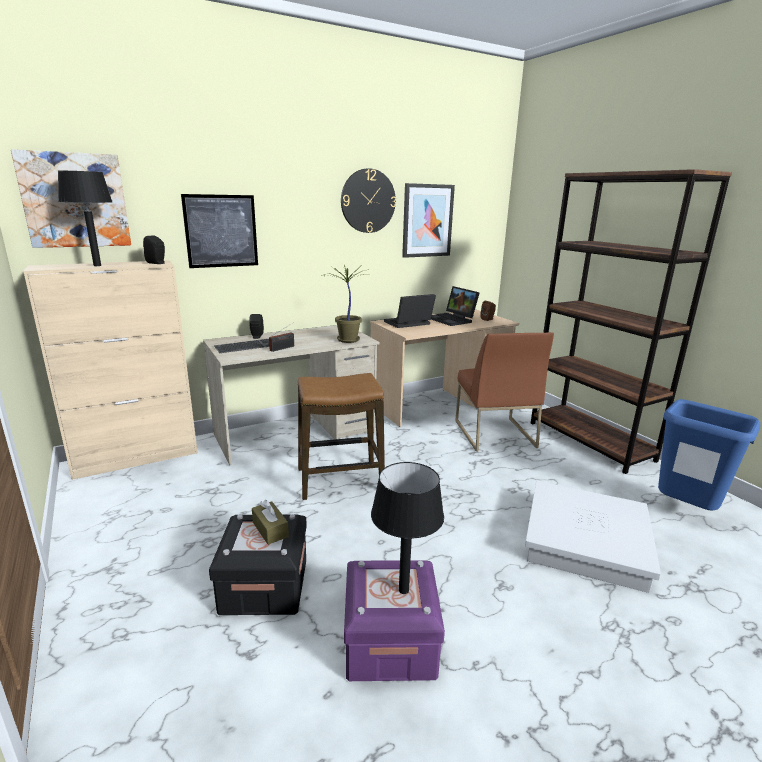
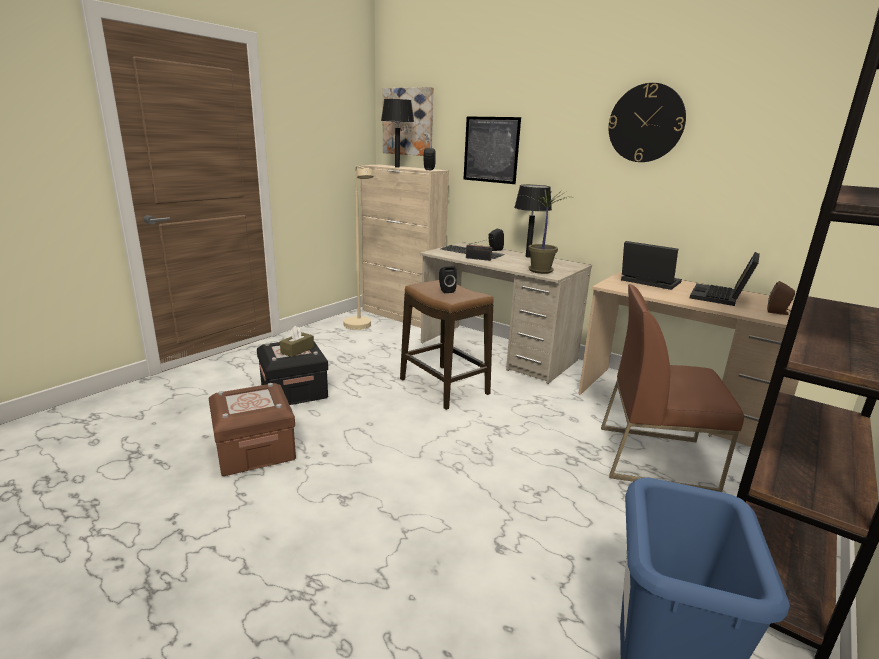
camera: 65 degrees right, 0 degrees up
(129, 494) = (360, 327): none -> beige floor lamp
(337, 385) = (446, 290): none -> black speaker
(390, 642) = (255, 450): purple storage box -> brown storage box
(404, 590) = (248, 405): black table lamp -> black table lamp (528, 256)
(427, 221) = (739, 152): picture -> none
(493, 433) = (656, 457): brown chair -> brown chair turned 45 degrees clockwise
(585, 542) = (460, 559): white storage box -> none

